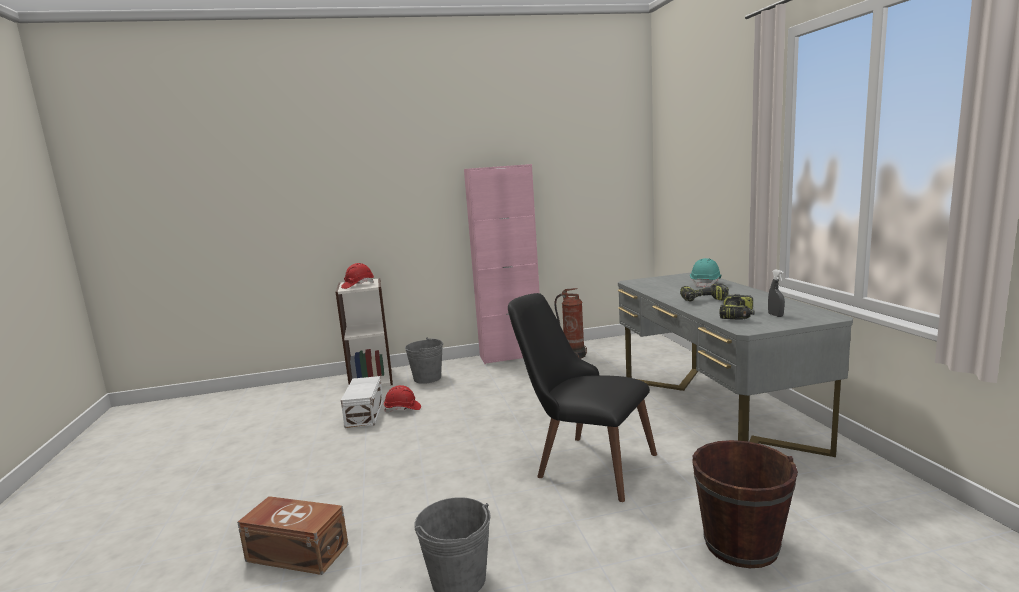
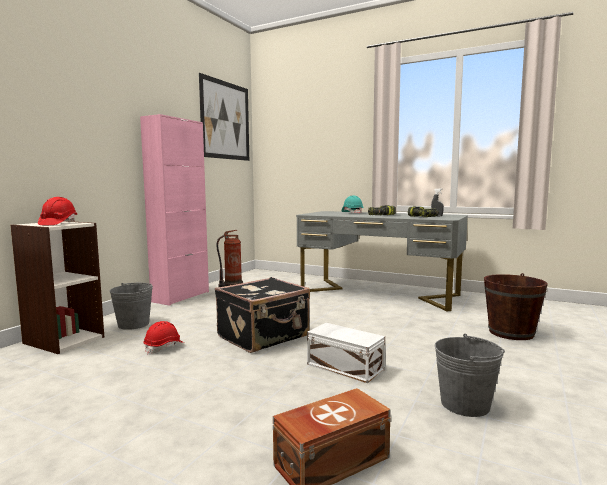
camera: 50 degrees left, 5 degrees down
(366, 413) = (129, 361): white storage box -> white storage box (344, 366)
(478, 427) = (264, 336): none -> black suitcase
(582, 462) = (376, 330): black chair -> none
(597, 145) = (225, 120): none -> picture

